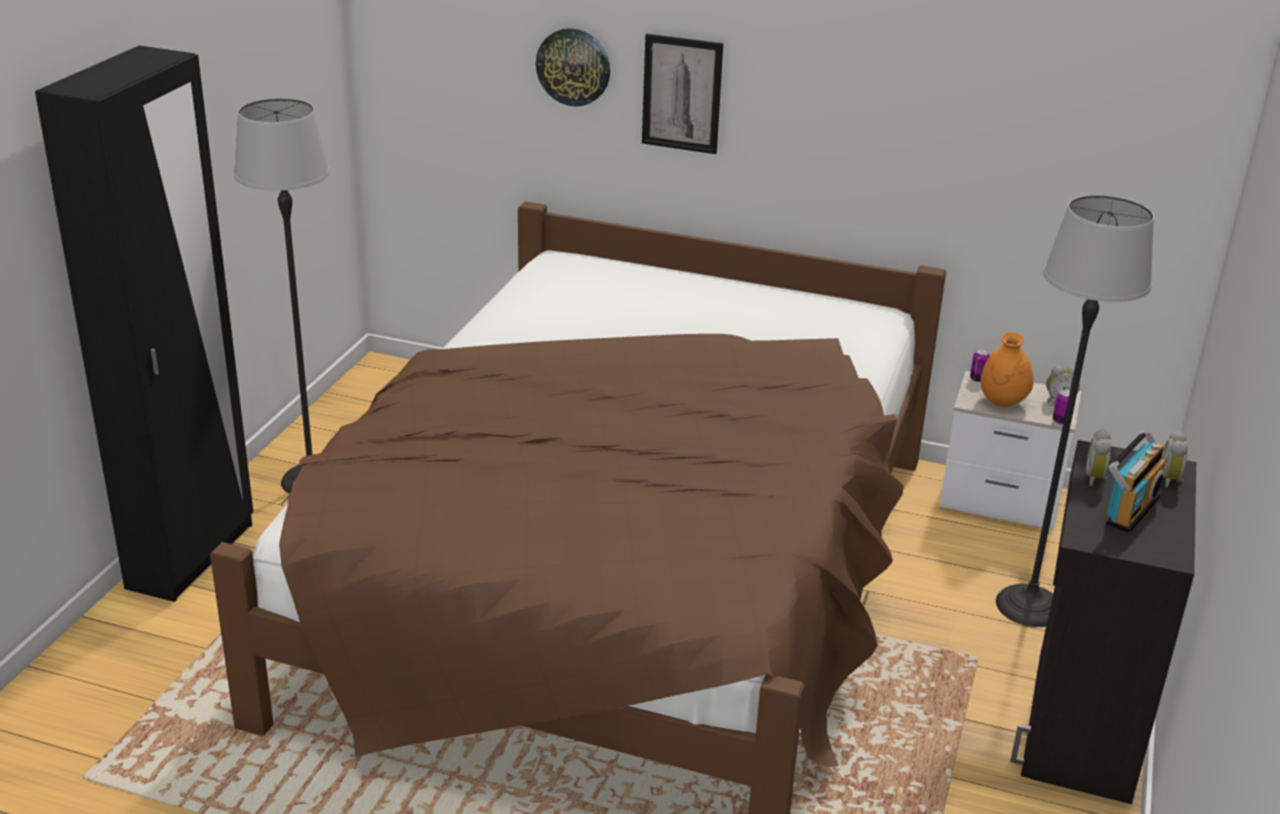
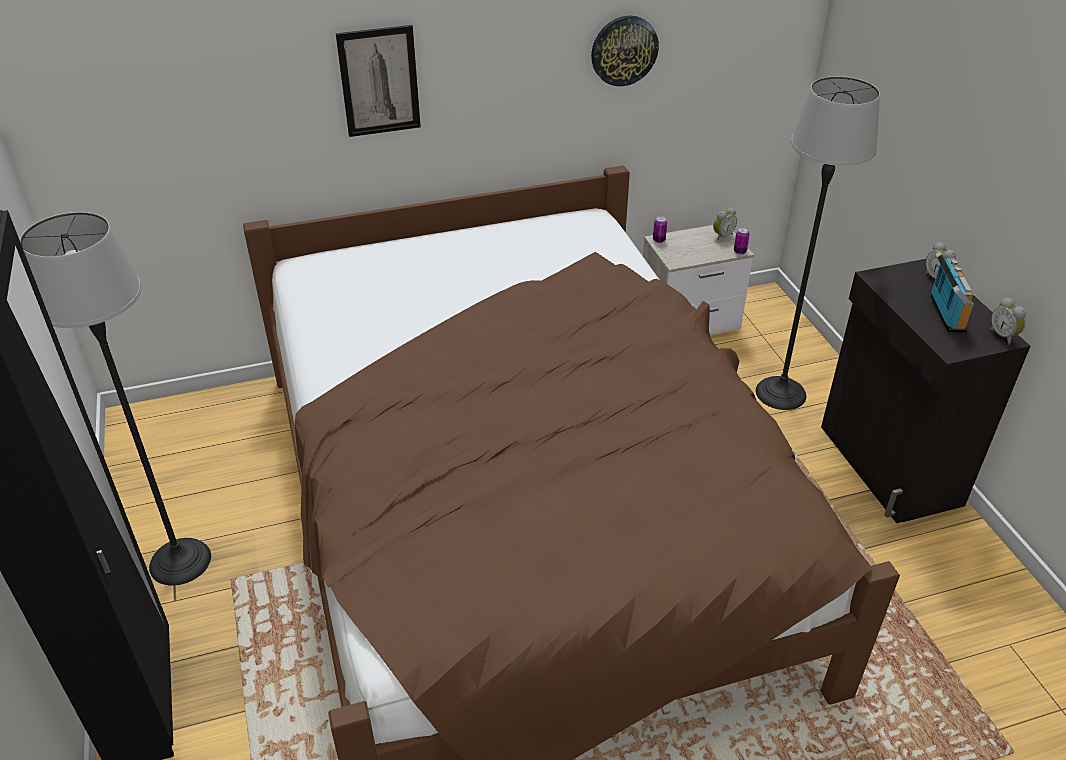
camera: 35 degrees left, 10 degrees up
(573, 66) = (266, 83): wall clock -> wall clock (624, 50)
(1002, 402) = (693, 252): orange vase -> none
(1096, 479) = (901, 298): alarm clock -> alarm clock (1003, 336)

